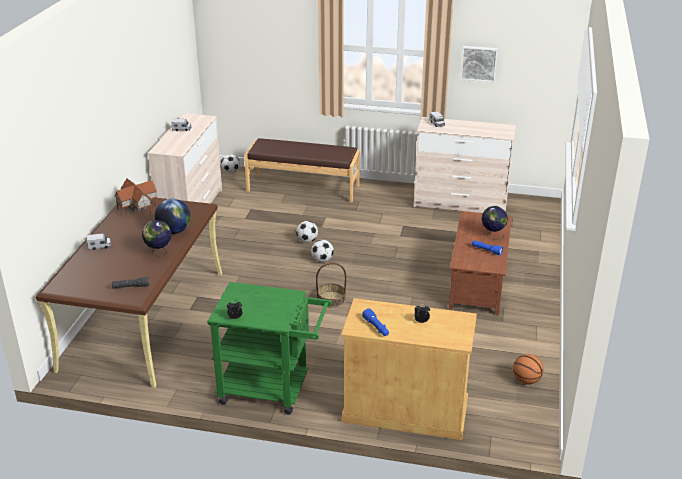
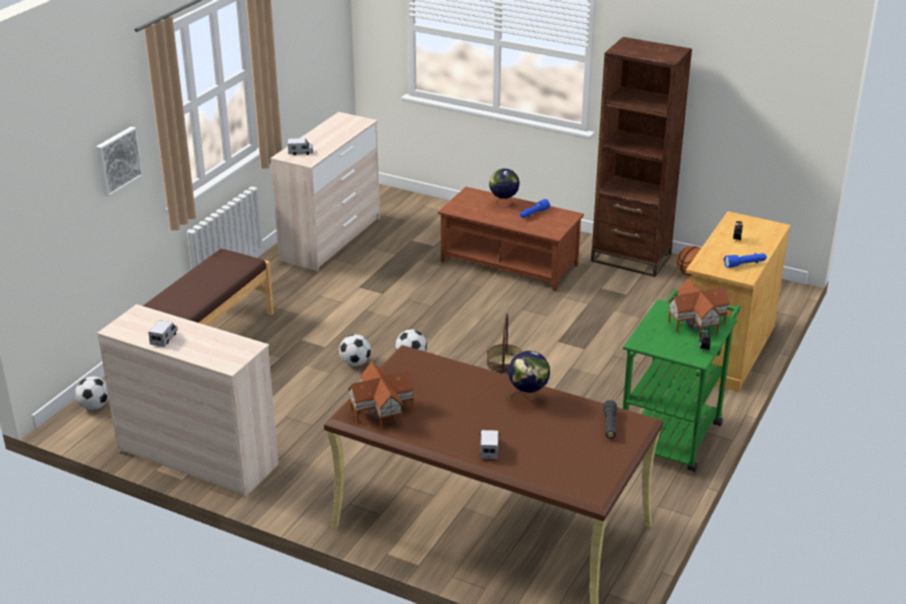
camera: 75 degrees left, 0 degrees up
(174, 231) = (471, 382): globe -> none
(273, 311) = (697, 322): none -> toy house
(479, 63) = (284, 59): picture -> picture (117, 160)
(530, 342) = (631, 258): none -> brown bookcase

